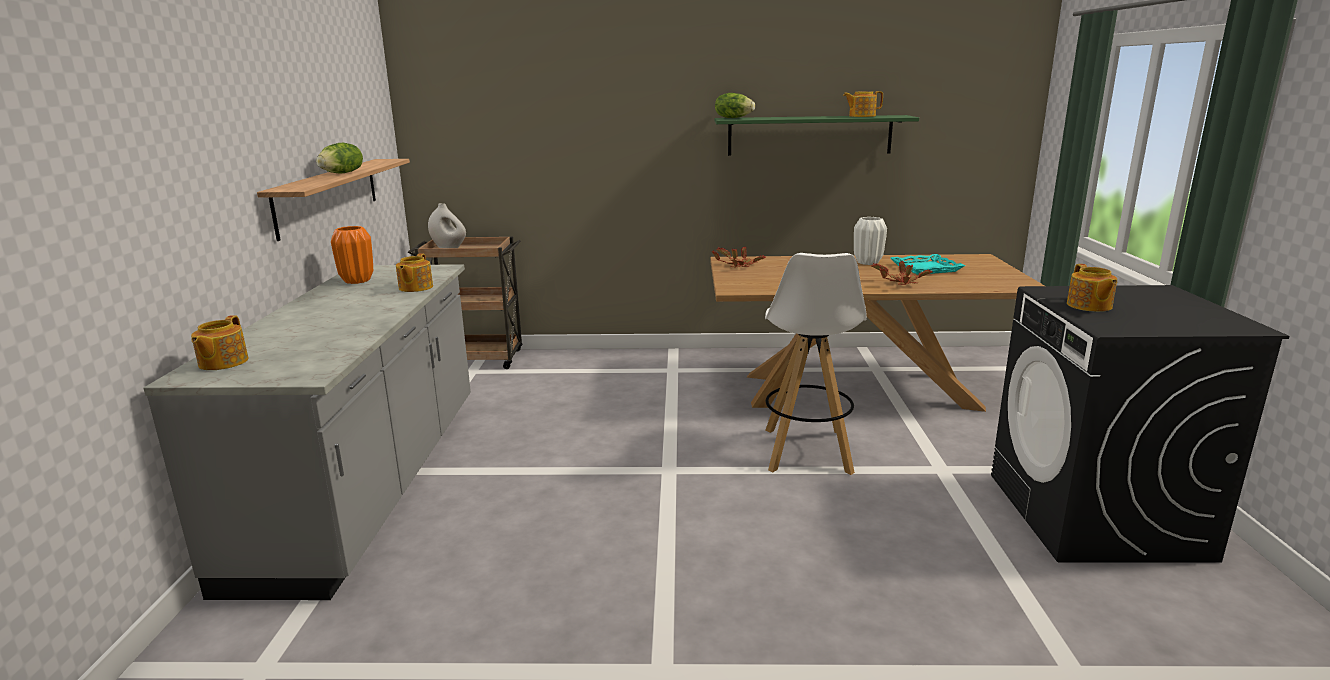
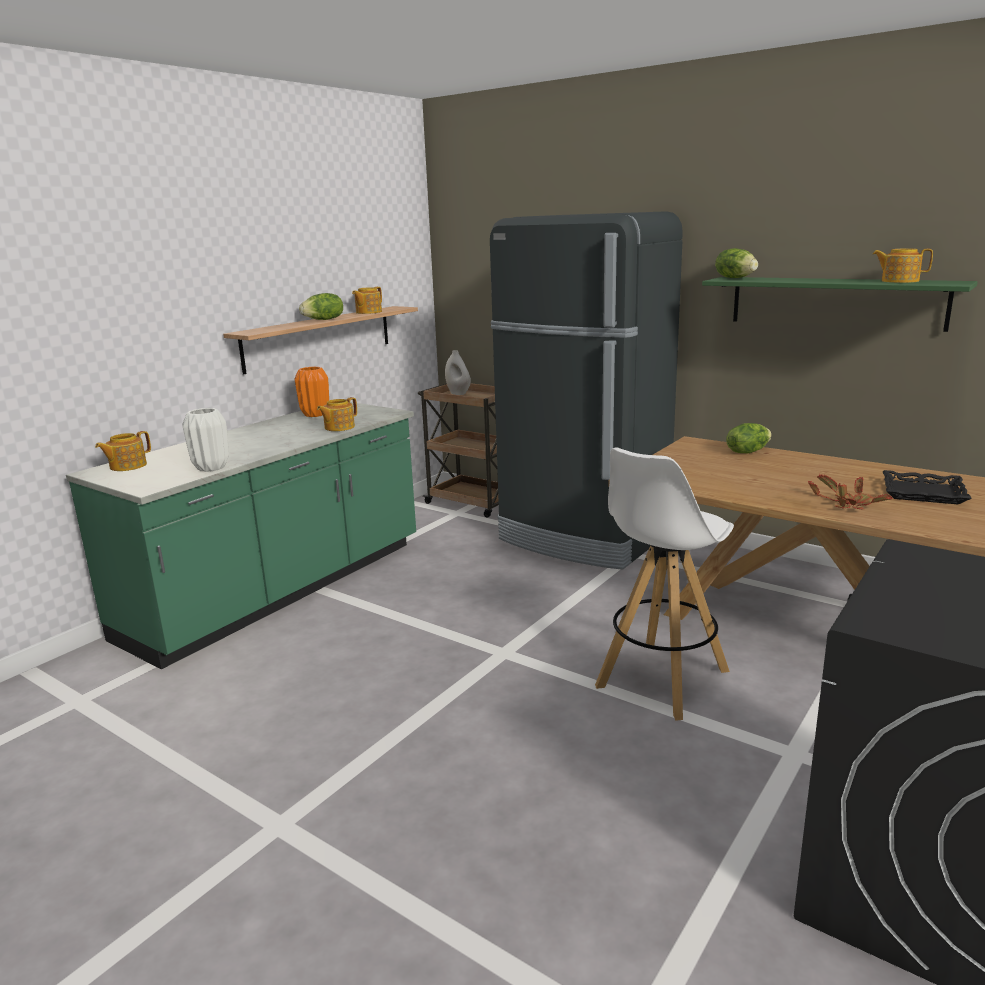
camera: 35 degrees right, 0 degrees up
(370, 484) = (280, 590): grey counter -> green counter
(617, 367) = (583, 538): none -> black fridge
(738, 266) = (692, 452): potted plant -> none
(776, 260) = (747, 451): none -> lettuce
(868, 262) = (857, 472): white vase -> white vase (211, 468)
(926, 268) = (923, 493): turquoise tray -> black tray
(1089, 306) = (922, 586): teapot -> teapot (368, 312)

